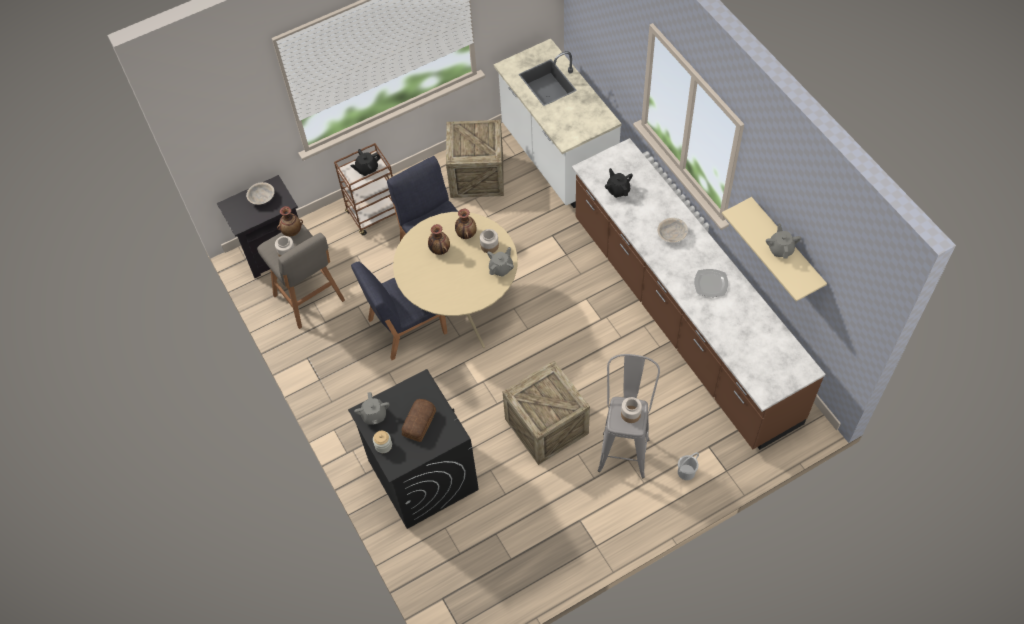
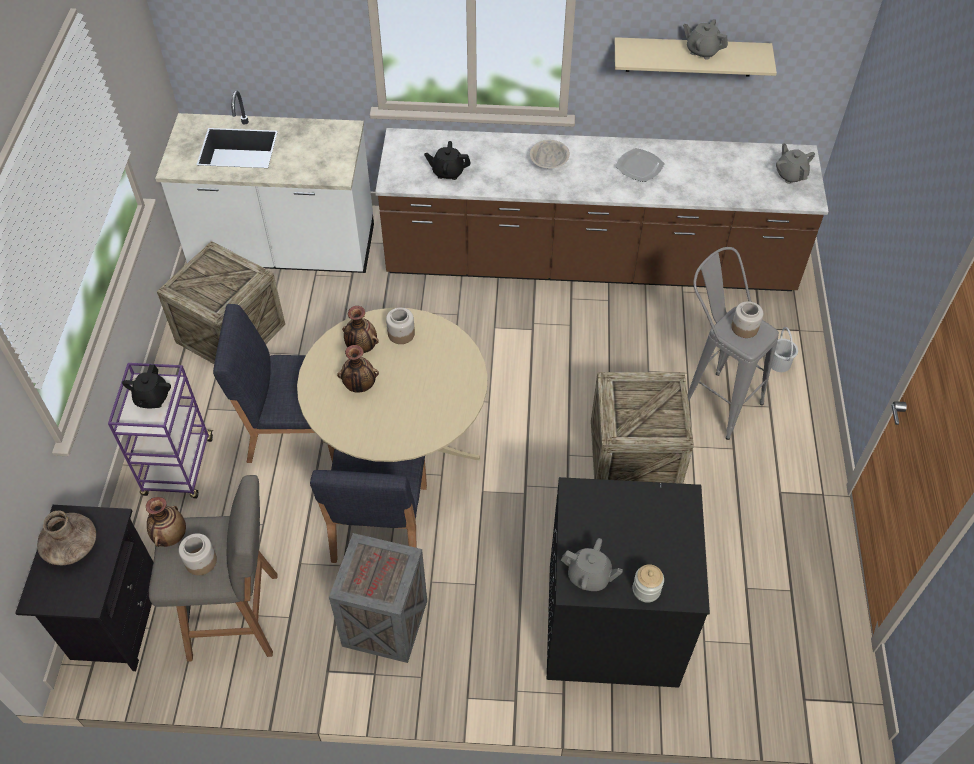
camera: 60 degrees left, 5 degrees down
(262, 198) = (71, 546): beige bowl -> brown vase
(351, 367) = (387, 622): none -> crate
(374, 215) = (179, 468): brown cart -> purple cart
(420, 422) = (639, 527): bread -> none
(501, 268) = (444, 340): grey teapot -> grey teapot (790, 175)

